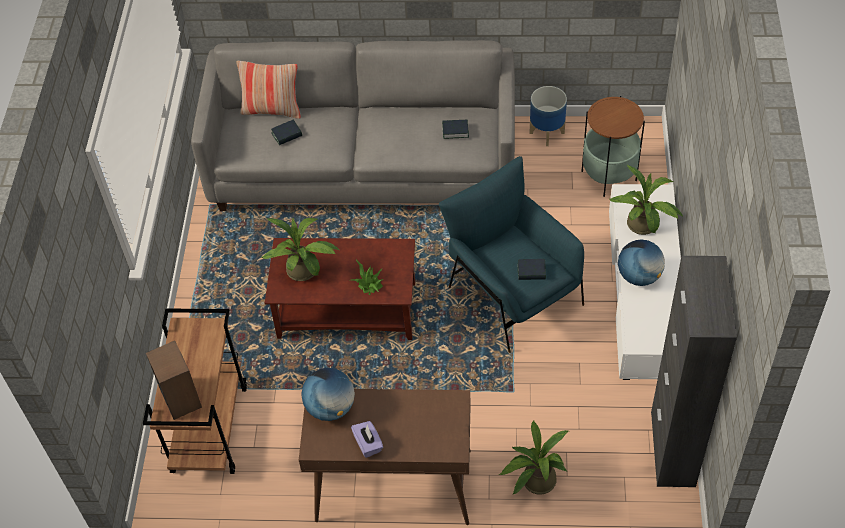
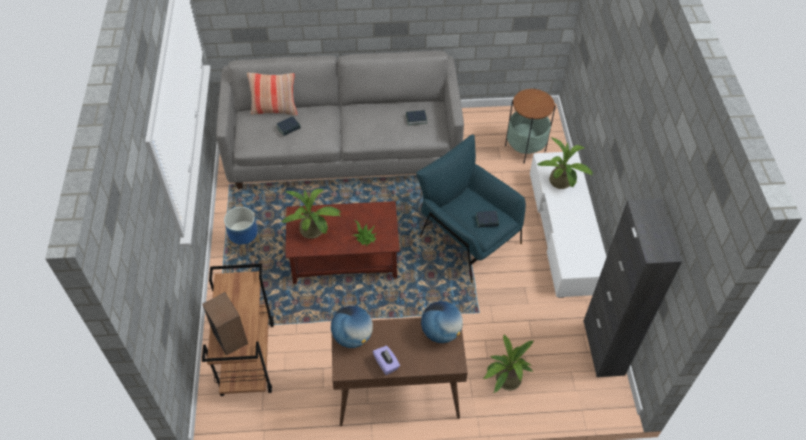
camera: 10 degrees left, 0 degrees up
(547, 132) = (476, 119): planter -> planter (245, 242)
(639, 276) = (564, 220): globe -> globe (441, 332)

